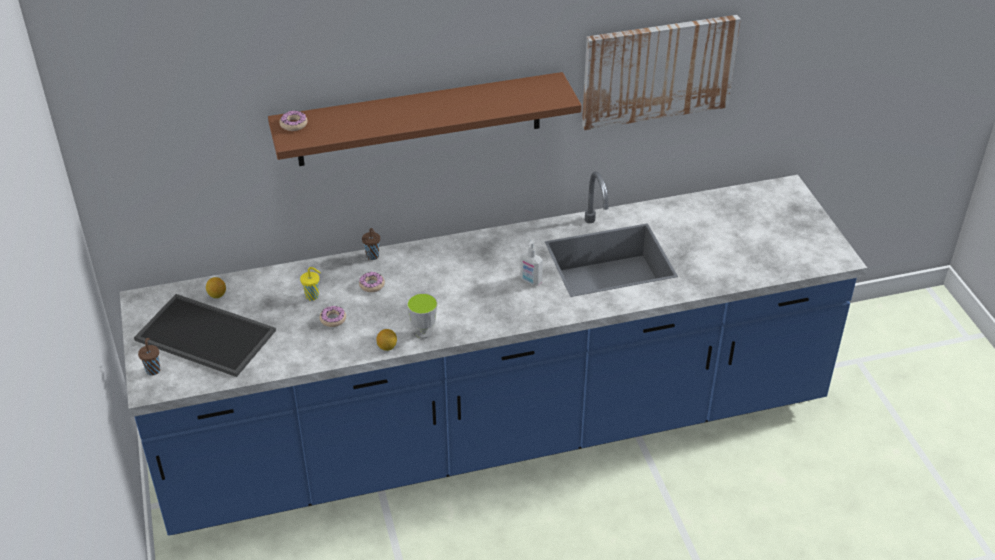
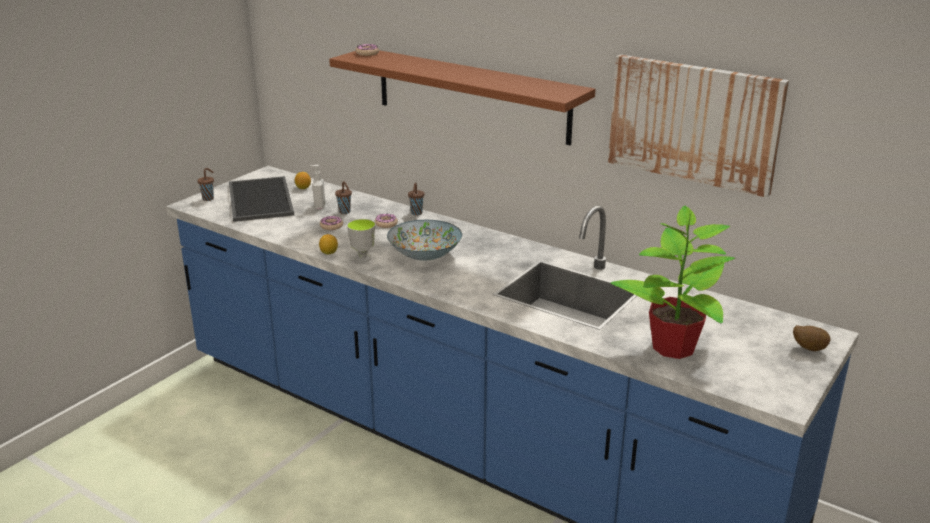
camera: 50 degrees right, 15 degrees down
(313, 296) = (345, 212): yellow cup -> brown cup
(461, 295) = (425, 255): none -> bowl
(530, 281) = (484, 272): soap dispenser -> soap dispenser (319, 206)
(735, 260) = (672, 348): none -> potted plant
(794, 206) = (808, 348): none -> potato

